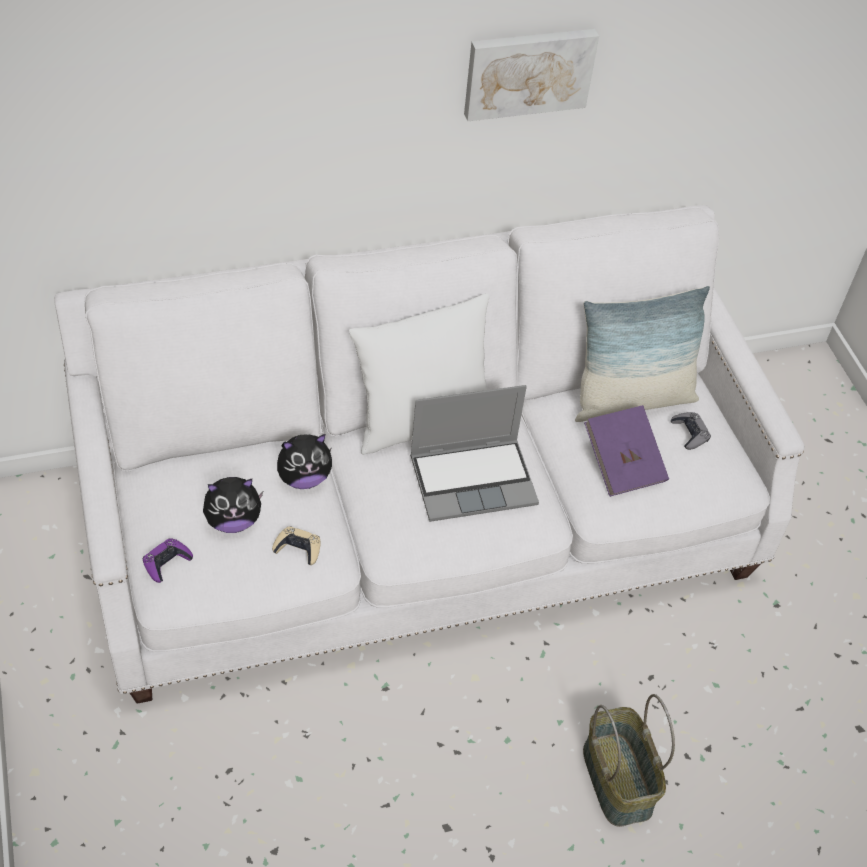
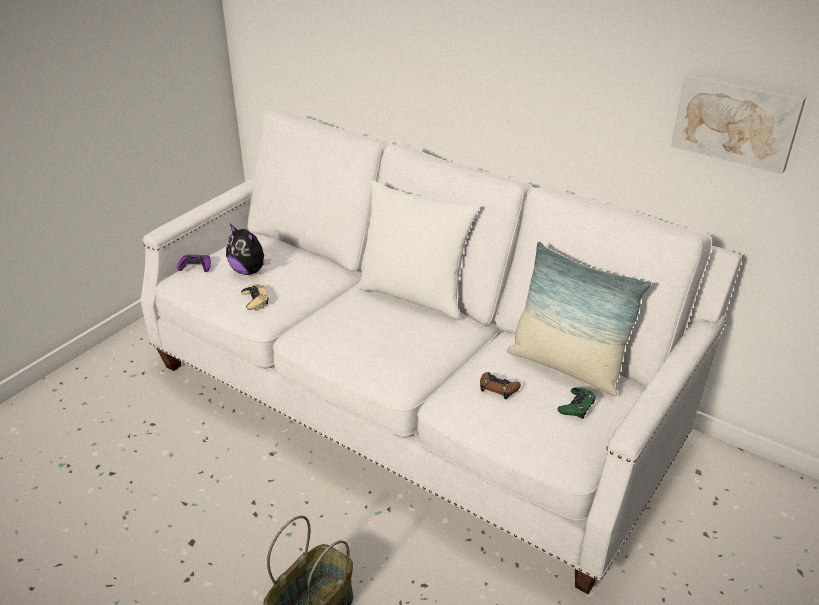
camera: 55 degrees right, 15 degrees down
(304, 478) = (313, 279): plush toy -> none
(474, 479) = (393, 334): laptop -> none
(528, 71) = (583, 48): picture -> picture (736, 121)
(623, 464) = (498, 388): purple book -> brown game controller
(689, 433) = (576, 406): grey game controller -> green game controller

